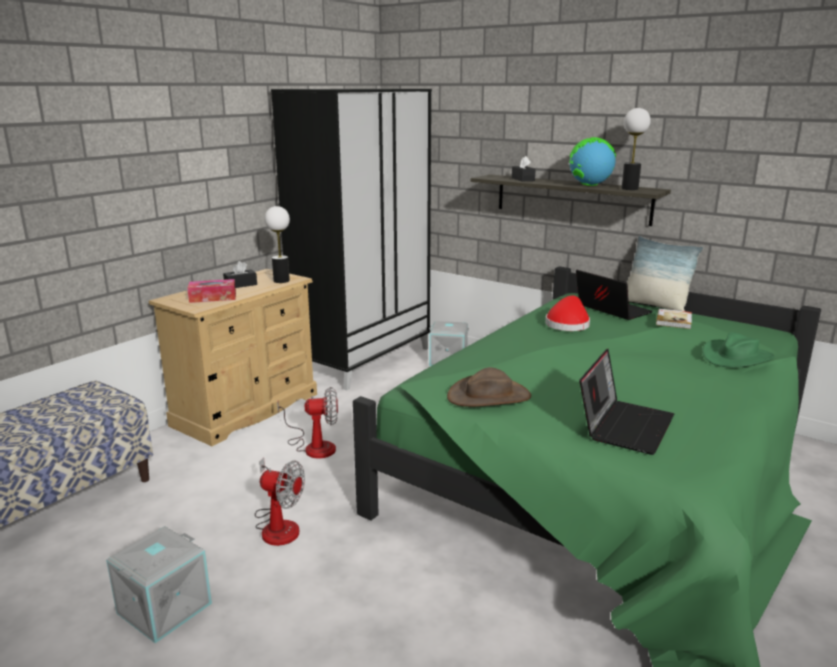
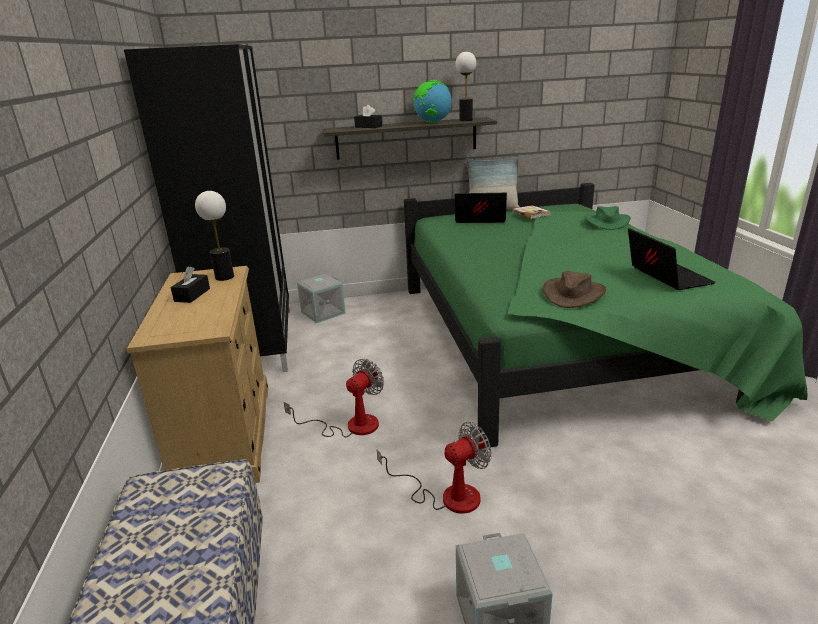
camera: 45 degrees left, 5 degrees up
(213, 297) = (200, 315): tissue box -> none
(567, 324) = (481, 236): red hat -> none

